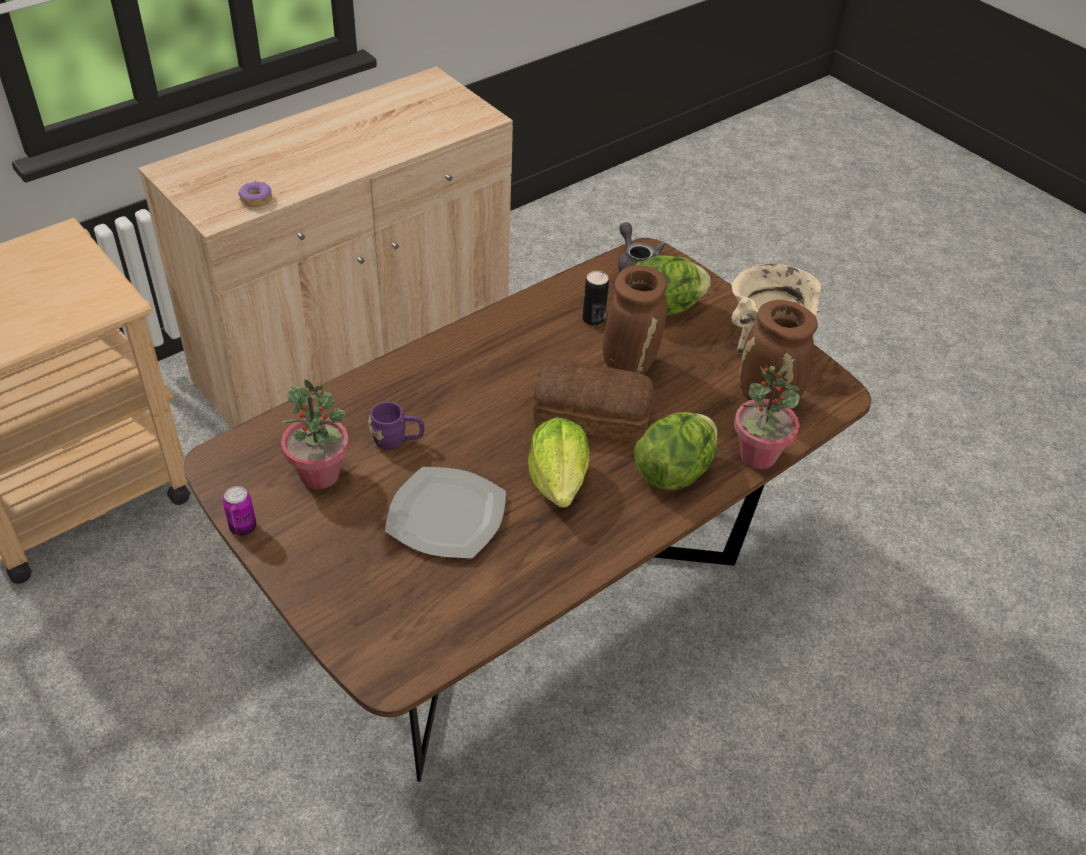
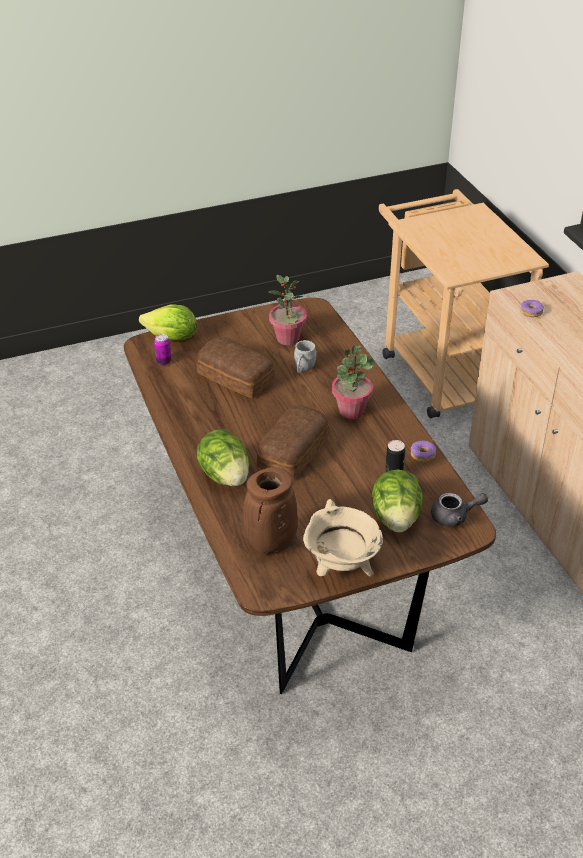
camera: 110 degrees right, 5 degrees down
(243, 528) = (261, 311): can -> can (163, 361)
(397, 440) = (303, 368): purple mug -> grey mug
(448, 515) = (236, 378): plate -> bread
(543, 300) = (422, 455): none -> donut
(558, 480) = (241, 424): lettuce -> lettuce (172, 338)
(628, 365) = (335, 481): brown vase -> none
(757, 455) = (220, 521): potted plant -> potted plant (351, 411)

